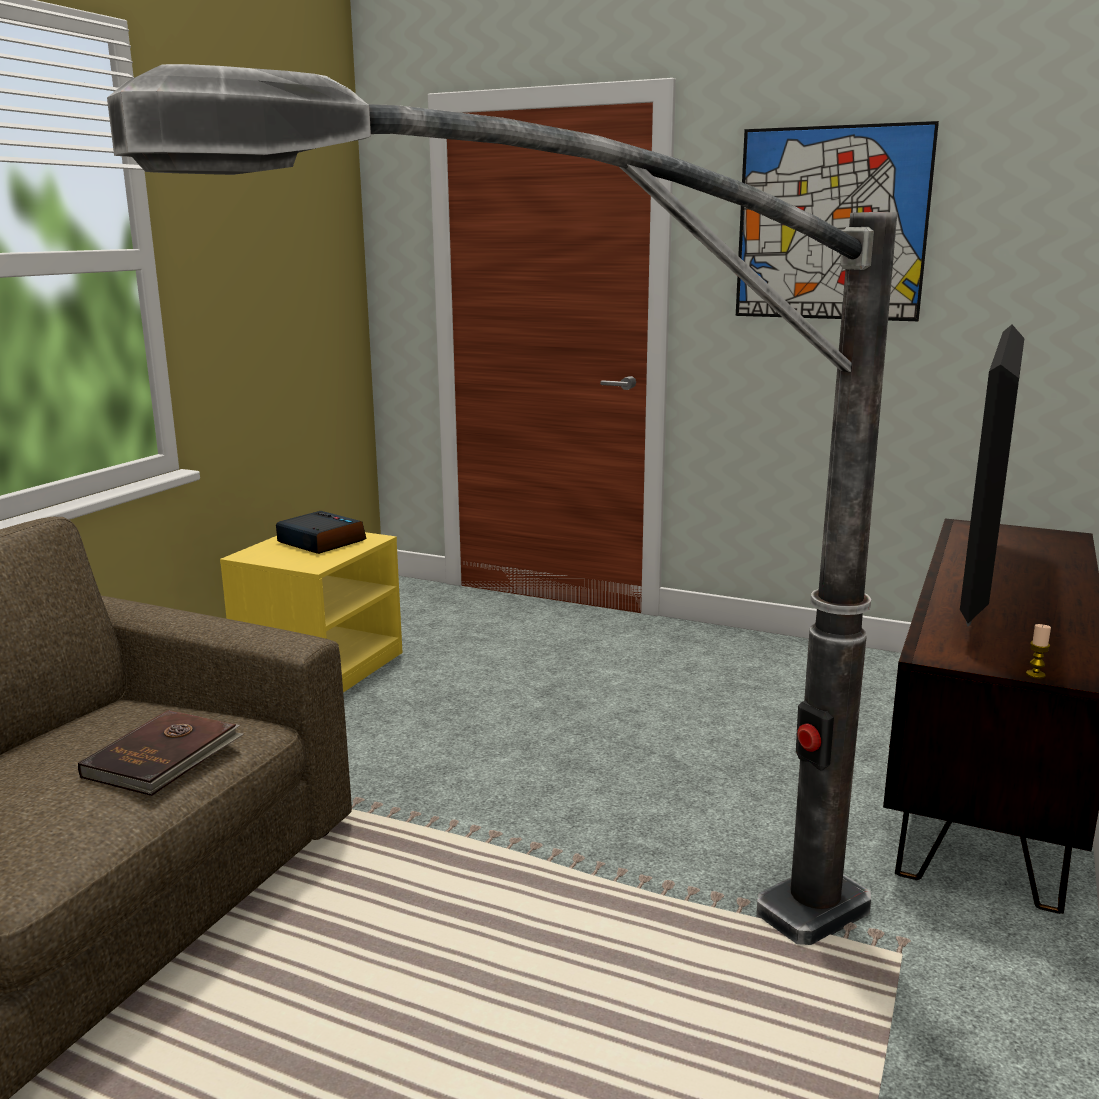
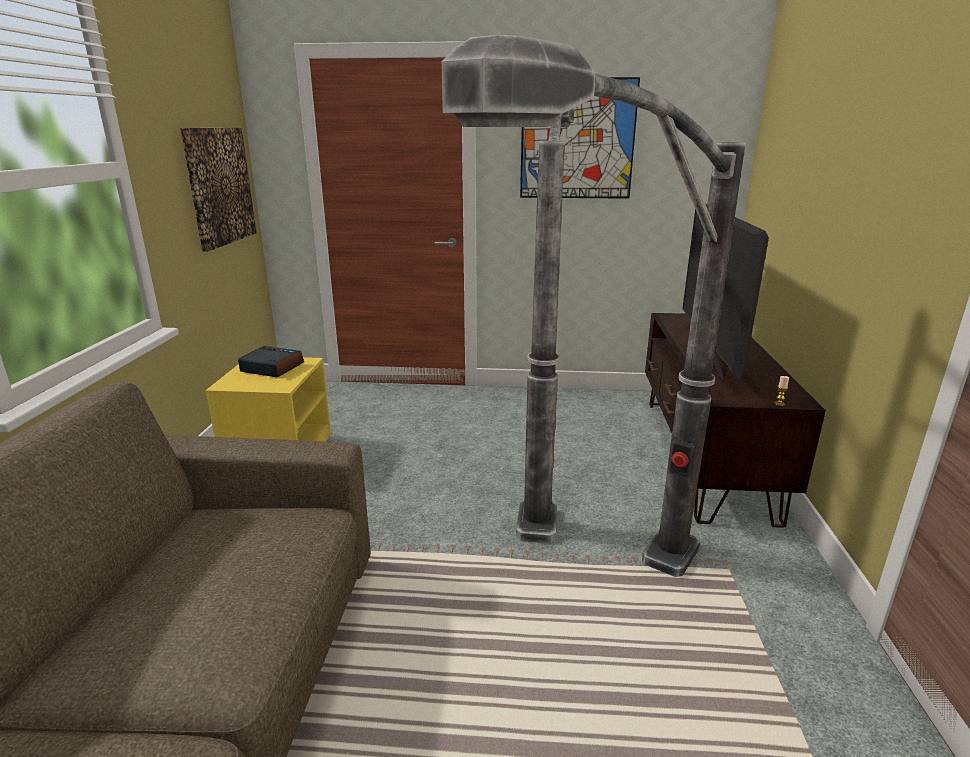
camera: 20 degrees left, 5 degrees up
(164, 757) = (278, 552): brown book -> none
(301, 289) = (219, 186): none -> picture
(697, 729) = (542, 455): none -> floor lamp

